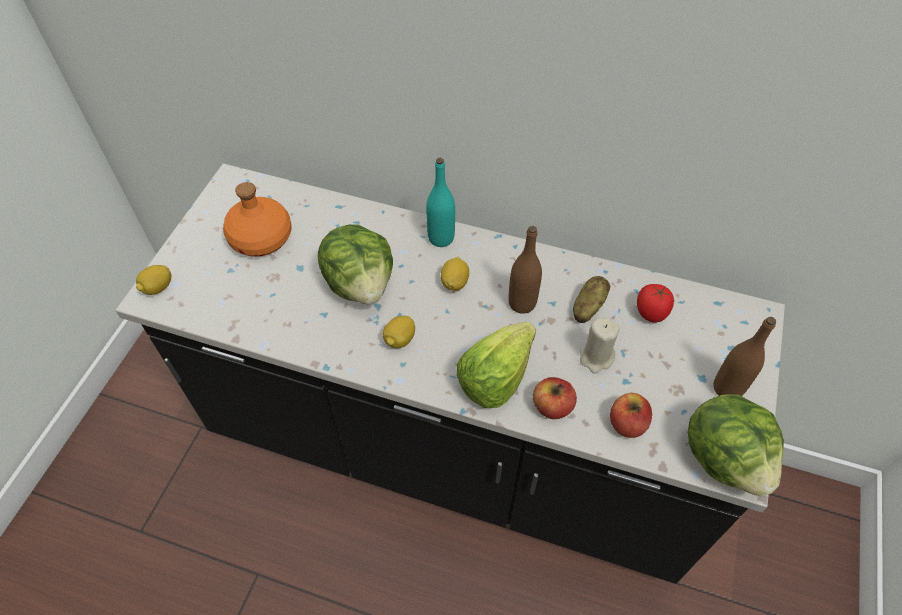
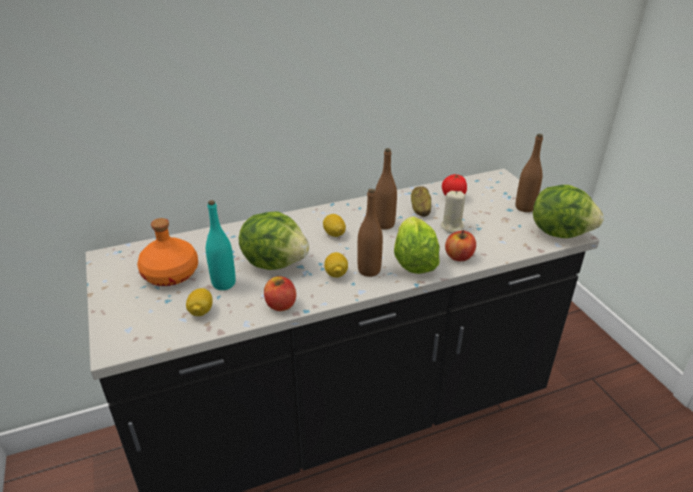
camera: 40 degrees left, 20 degrees down
(158, 288) = (116, 338): lemon -> lemon (201, 311)
(436, 358) = (369, 270): none -> brown bottle
(441, 238) = (299, 219): turquoise bottle -> turquoise bottle (224, 283)
(627, 423) = (502, 243): apple -> apple (280, 305)

